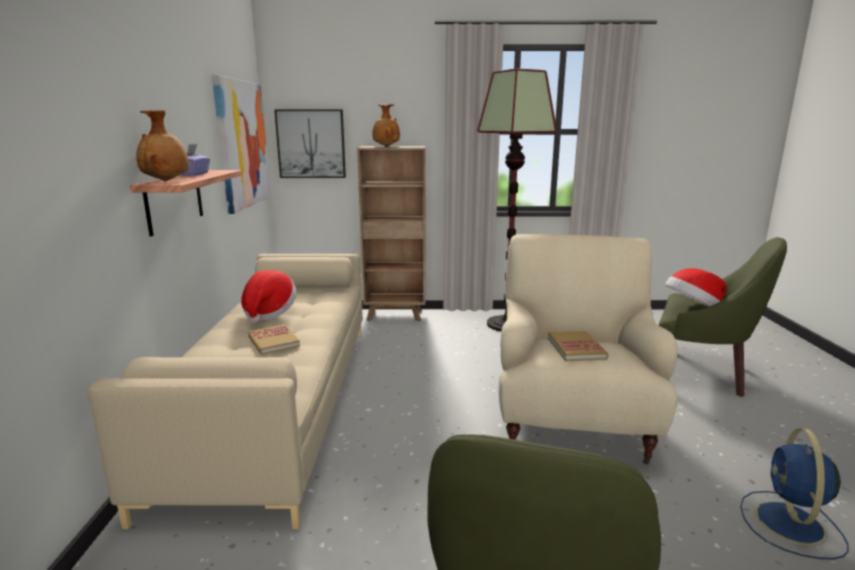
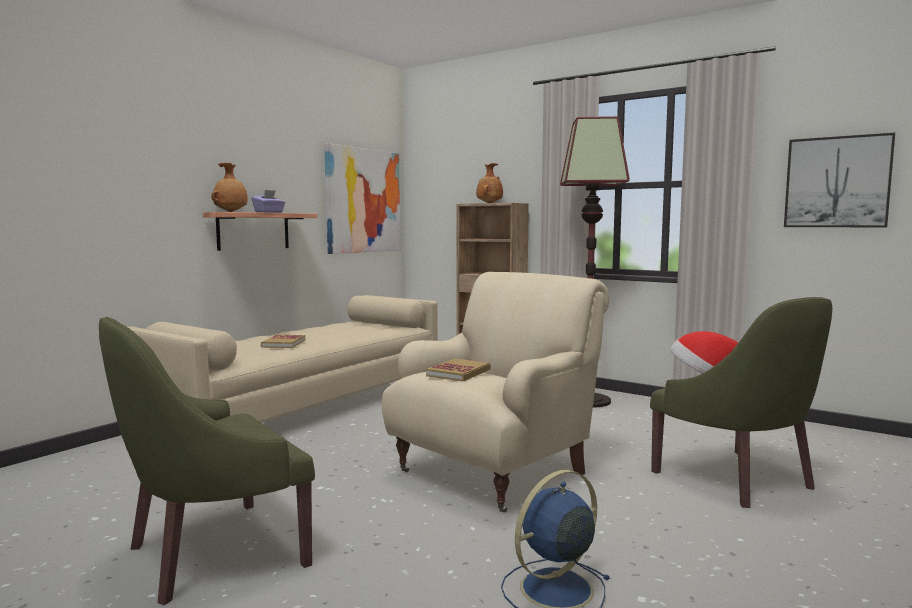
camera: 35 degrees right, 10 degrees down
(269, 312) = (318, 331): hat -> none
(311, 144) = (437, 203): picture -> picture (837, 182)

